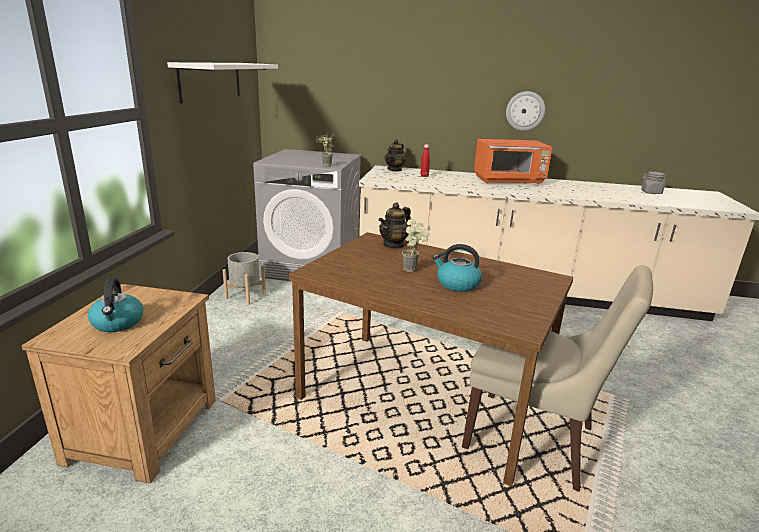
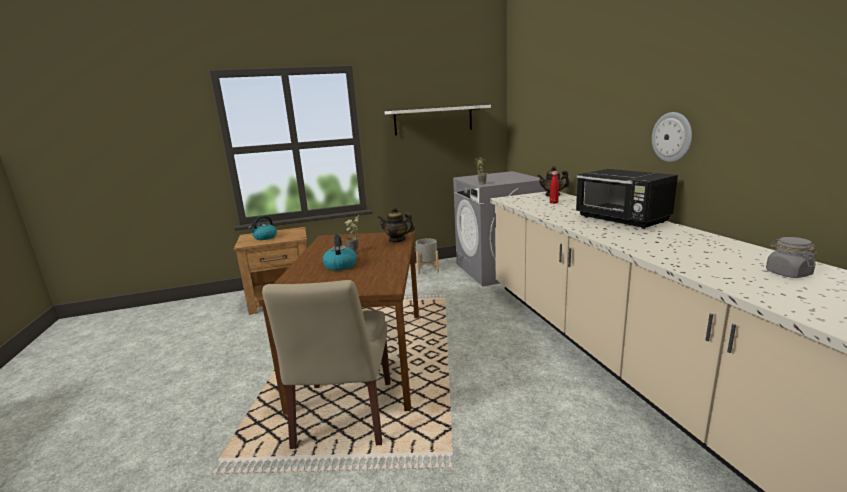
camera: 65 degrees right, 5 degrees down
(509, 180) = (622, 220): orange microwave -> black microwave

